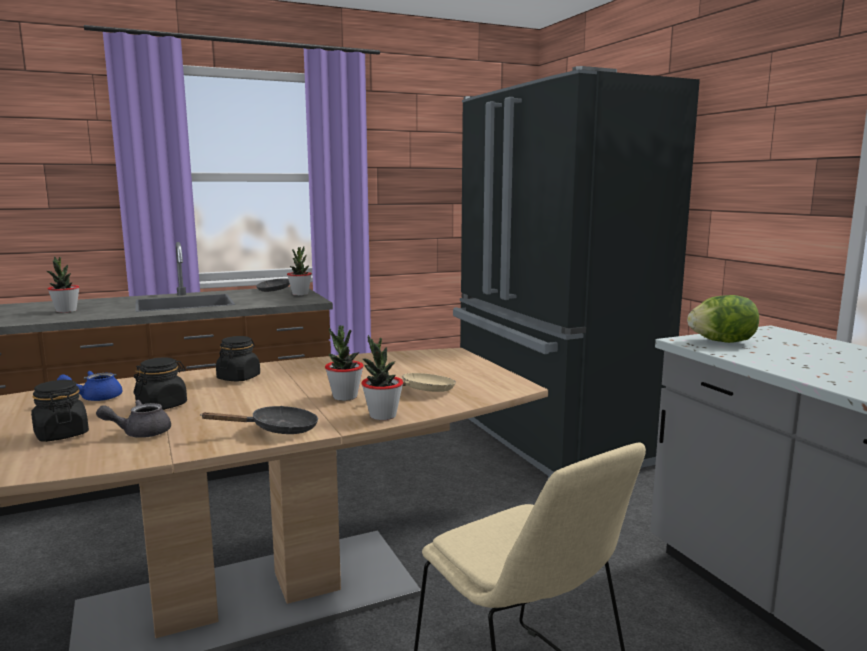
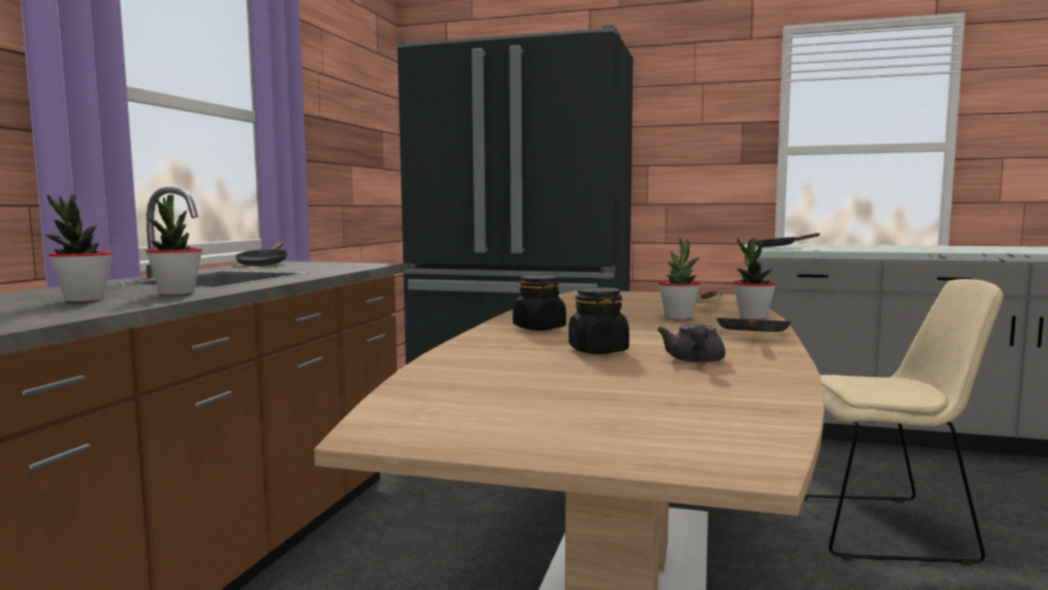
camera: 50 degrees left, 5 degrees down
(61, 434) = (649, 381): black jar -> none
(95, 398) = (504, 364): blue teapot -> none
(300, 294) = (322, 263): potted plant -> potted plant (177, 293)
(722, 342) = (779, 248): lettuce -> black frying pan

